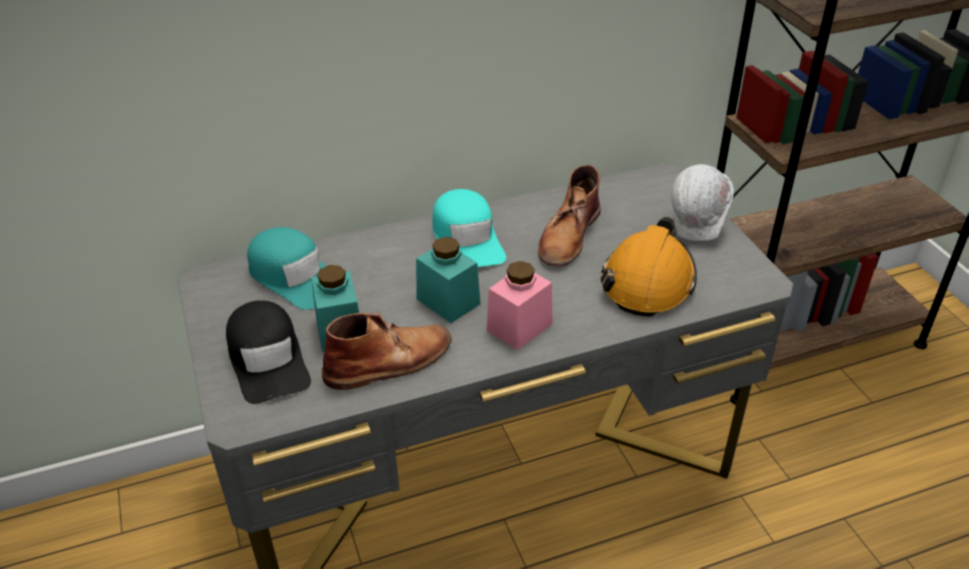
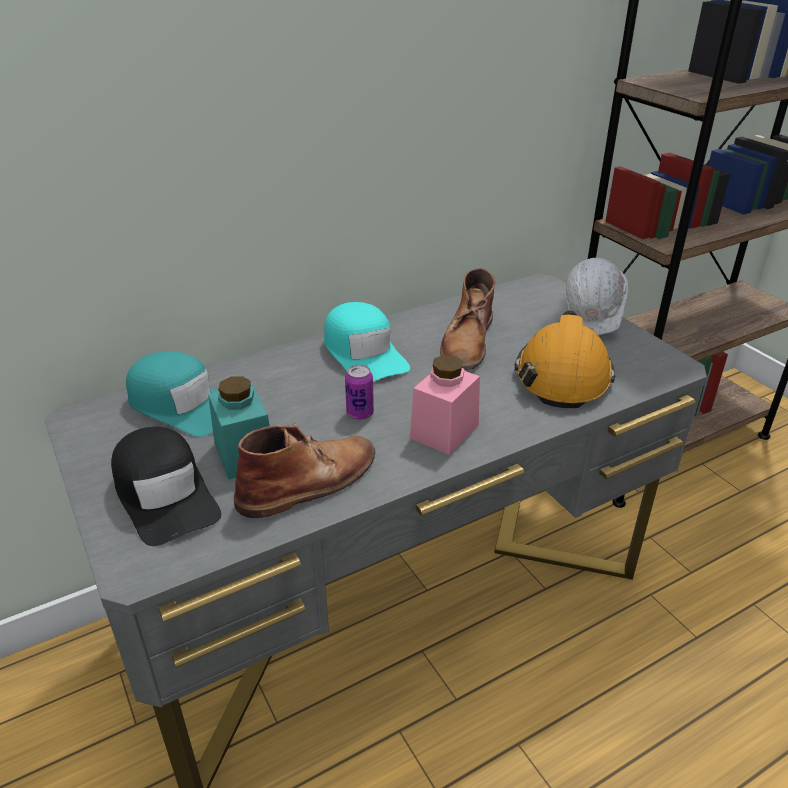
camera: 10 degrees left, 5 degrees down
(448, 301) = (360, 413): turquoise jar -> can

